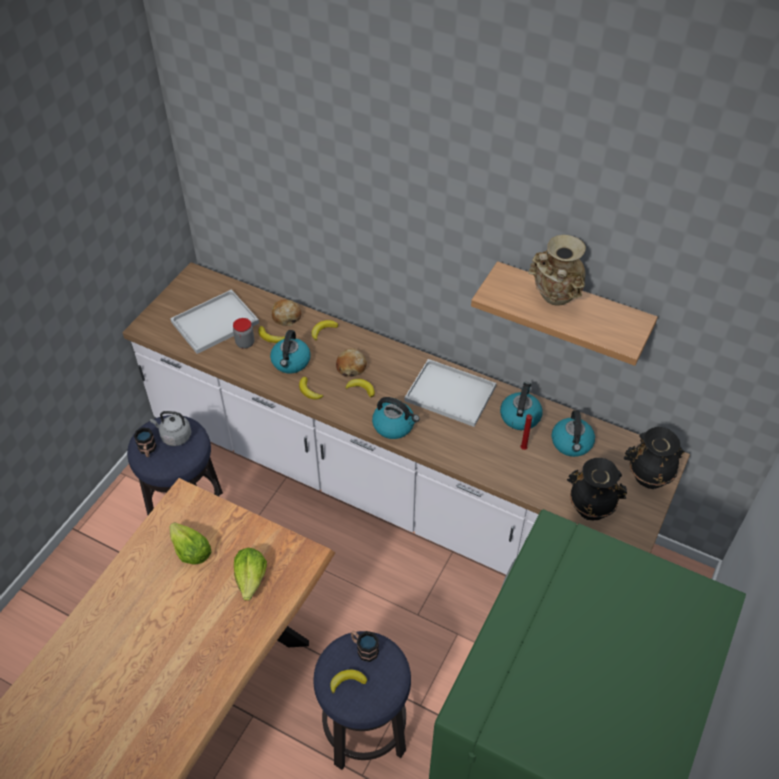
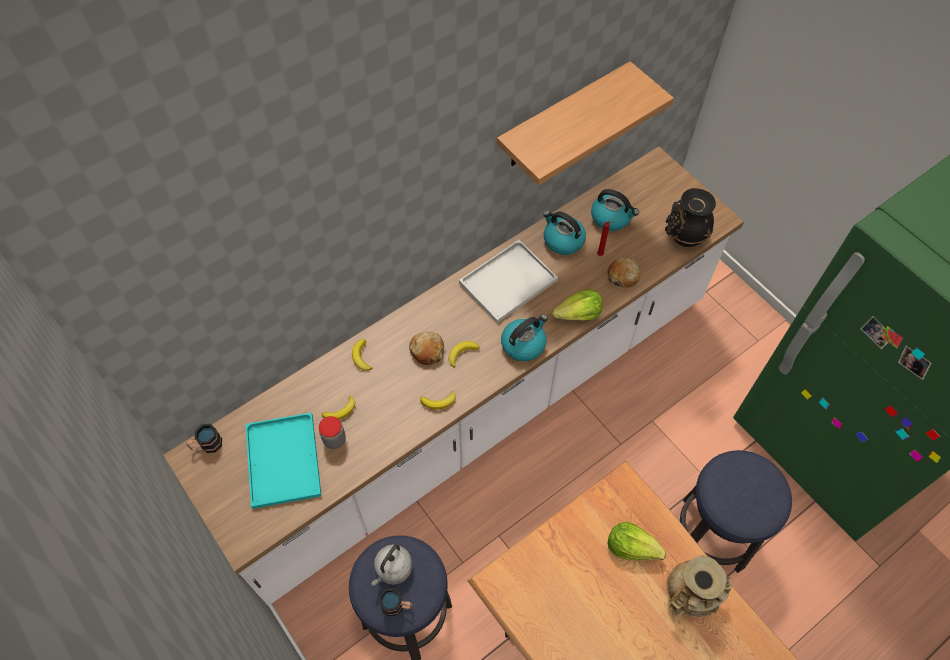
camera: 65 degrees left, 10 degrees up
(190, 551) = (574, 595): lettuce -> lettuce (578, 315)
(214, 323) = (284, 462): white tray -> turquoise tray
(286, 316) = (318, 384): bread -> bread (623, 275)
(291, 362) = (389, 404): kettle -> none
(347, 681) = (752, 506): banana -> none
(364, 649) = (724, 479): mug -> mug (207, 445)
(555, 298) = (572, 118): beige vase -> beige vase (689, 597)
(648, 477) = (670, 184): black vase -> none

